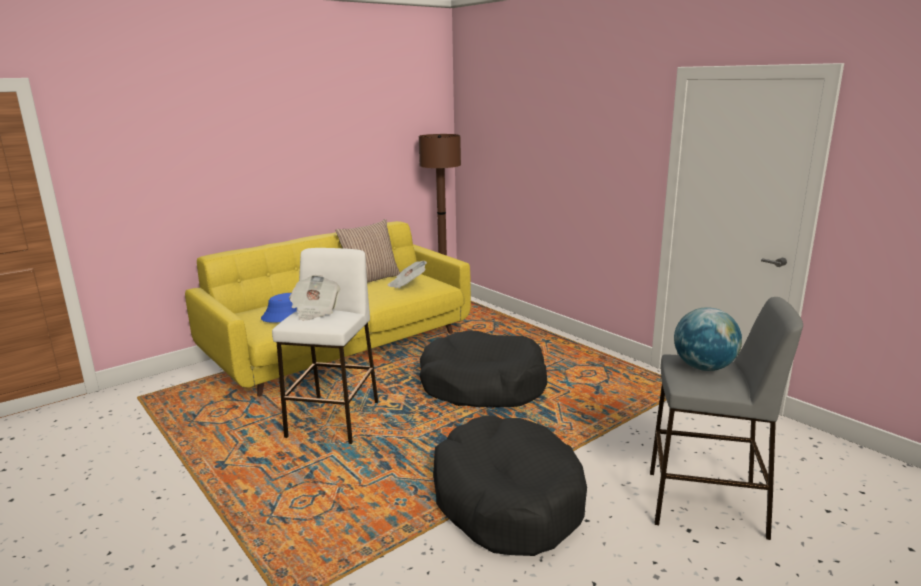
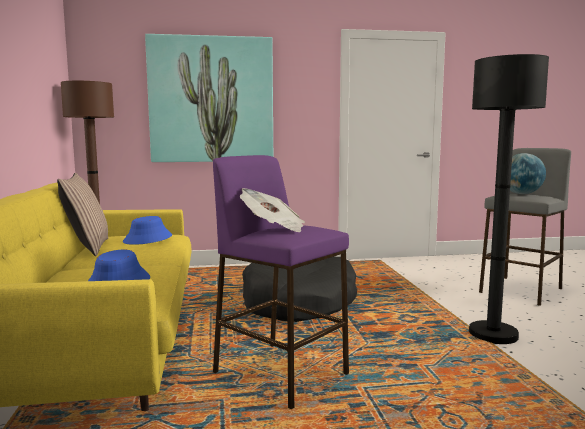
camera: 60 degrees left, 10 degrees down
(334, 419) = (279, 373): white stool -> purple stool
(407, 285) = (148, 239): newspaper -> blue hat
(507, 500) = (493, 334): black dog bed -> black floor lamp
(543, 152) = (211, 100): none -> picture

